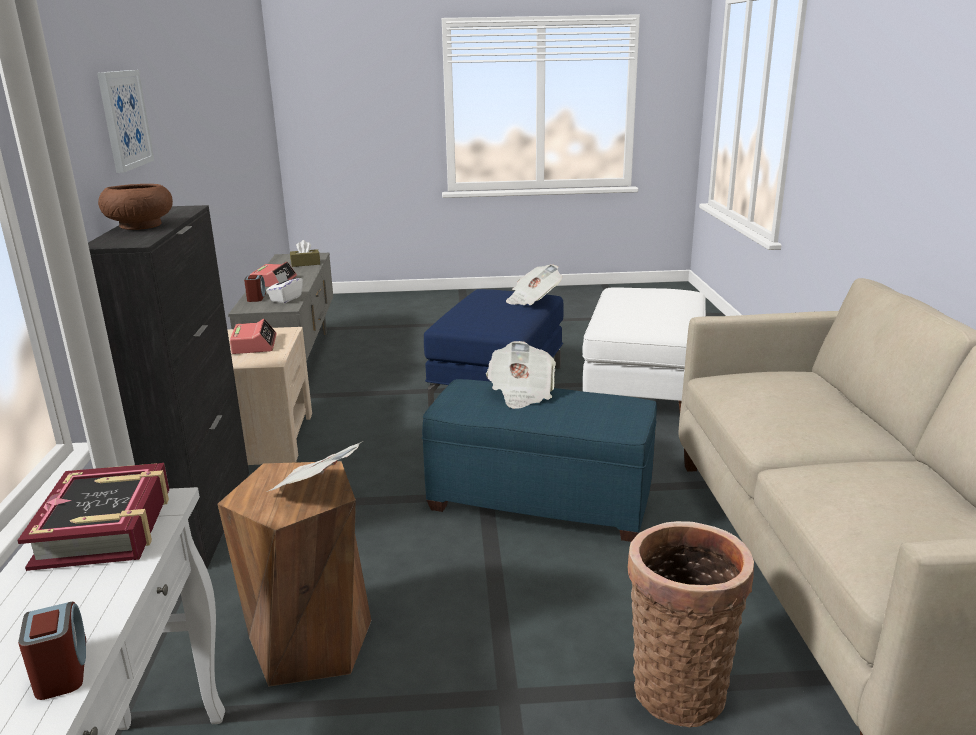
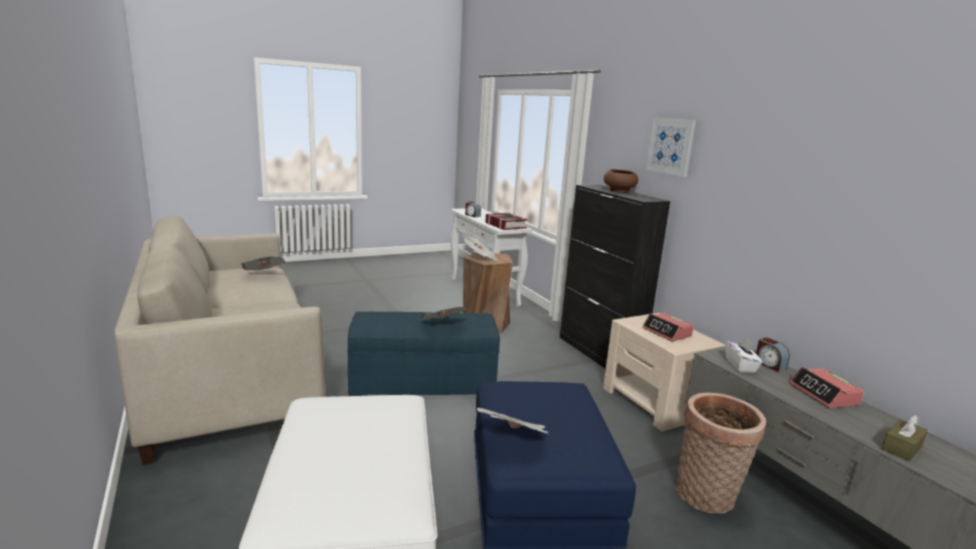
camera: 155 degrees right, 5 degrees down
(678, 686) = (340, 329): basket -> basket (707, 497)
(867, 518) = (264, 275): none -> newspaper

